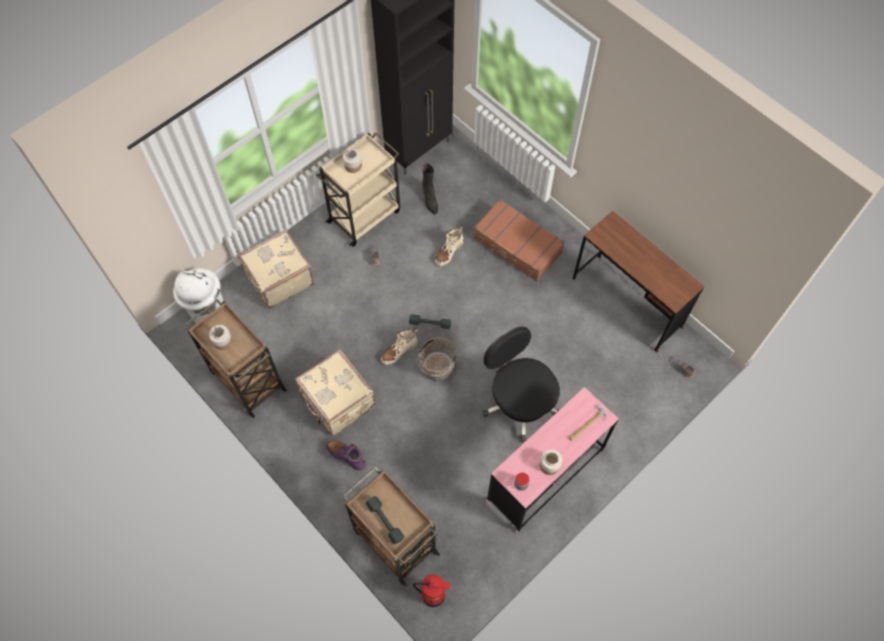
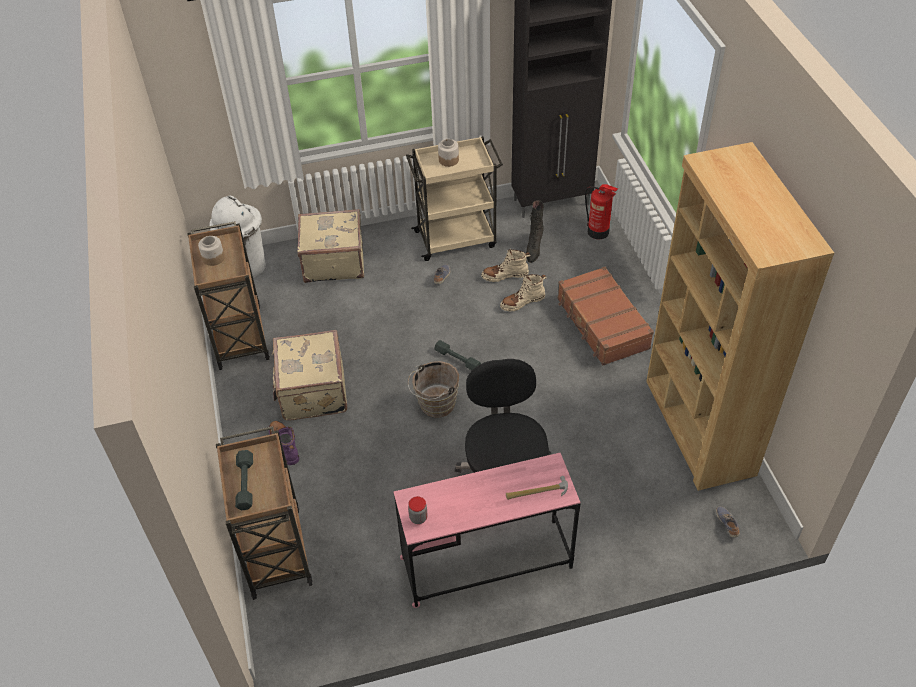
camera: 30 degrees right, 15 degrees down
(399, 351) = (407, 371): beige boot -> beige boot (505, 275)
(434, 595) = (278, 627): fire extinguisher -> fire extinguisher (598, 232)
(549, 465) = (465, 512): jar -> none
(627, 302) = (698, 427): brown desk -> brown bookcase

